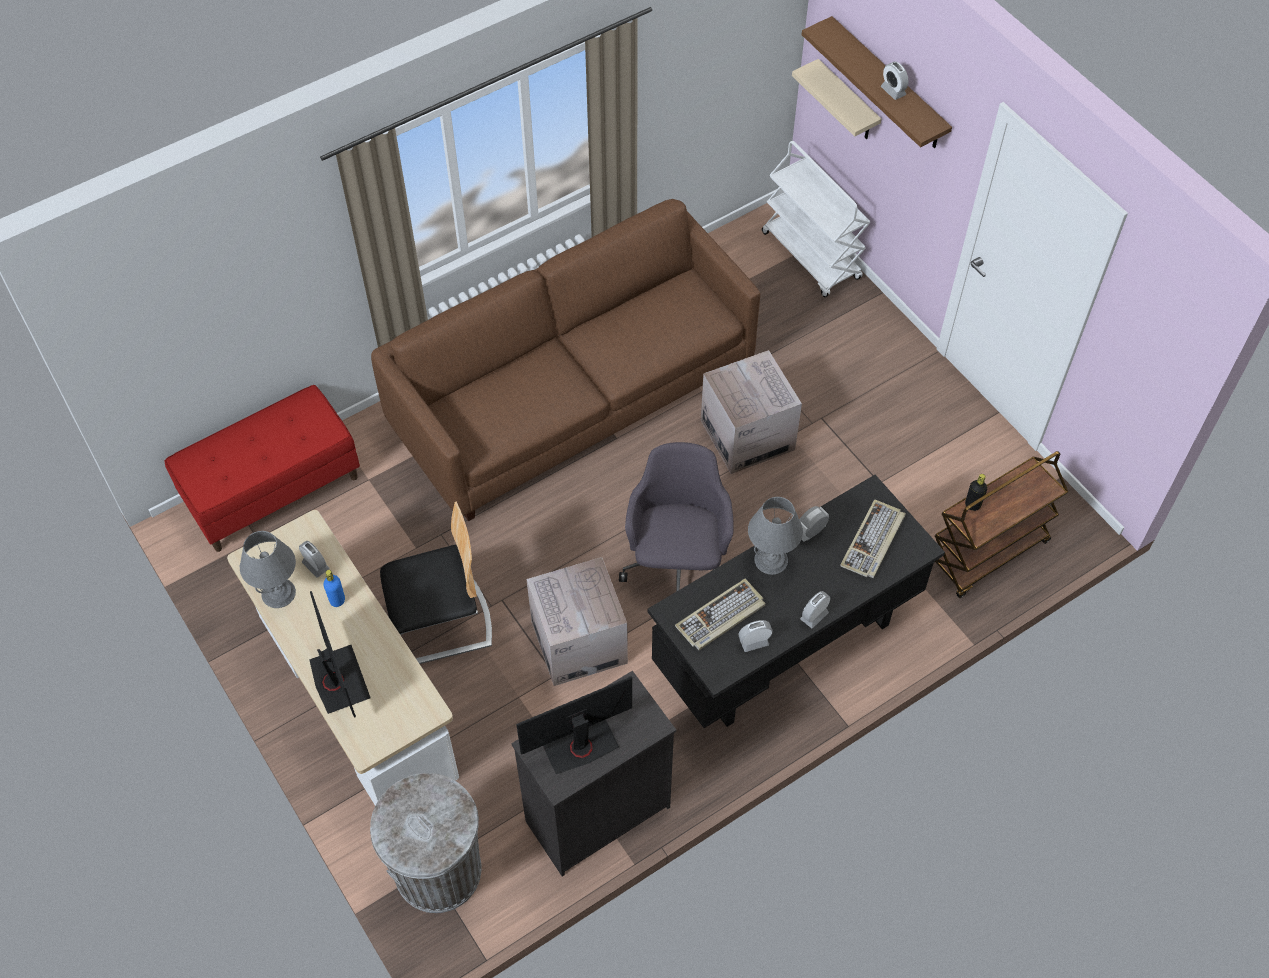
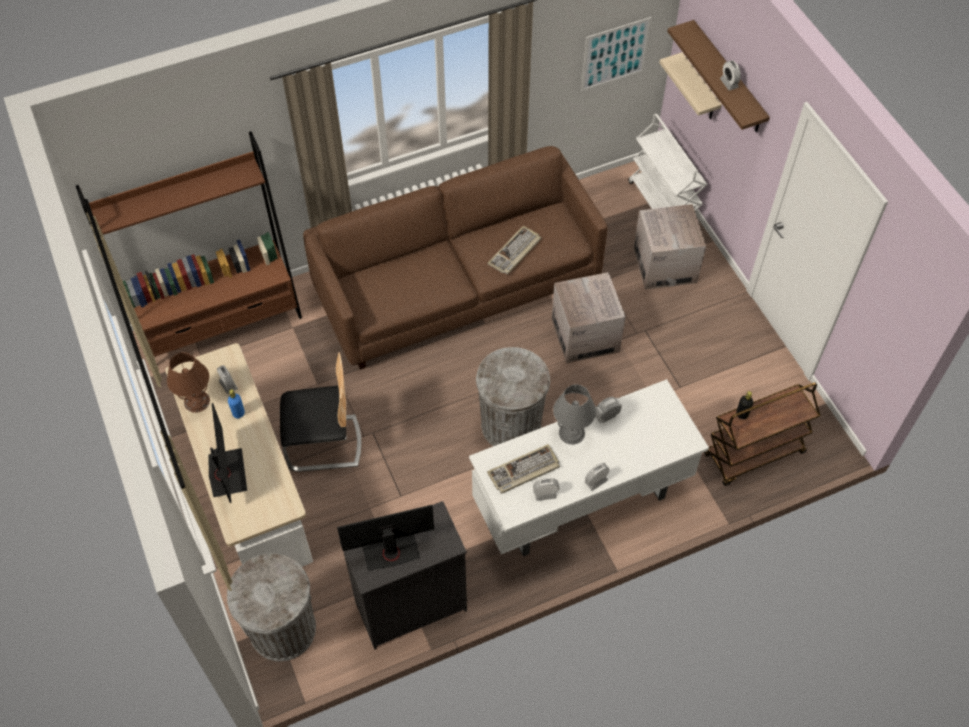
camera: 10 degrees right, 0 degrees up
(273, 490) = (221, 325): red bench -> brown bookcase
(278, 592) = (197, 401): grey table lamp -> brown table lamp
(578, 642) = (424, 473): cardboard box -> cardboard box (664, 265)
(677, 563) = (511, 425): grey office chair -> grey trash can
(736, 71) = (615, 54): none -> picture
(786, 648) = (581, 503): black desk -> white desk
(873, 541) = (654, 431): keyboard -> keyboard (515, 252)

